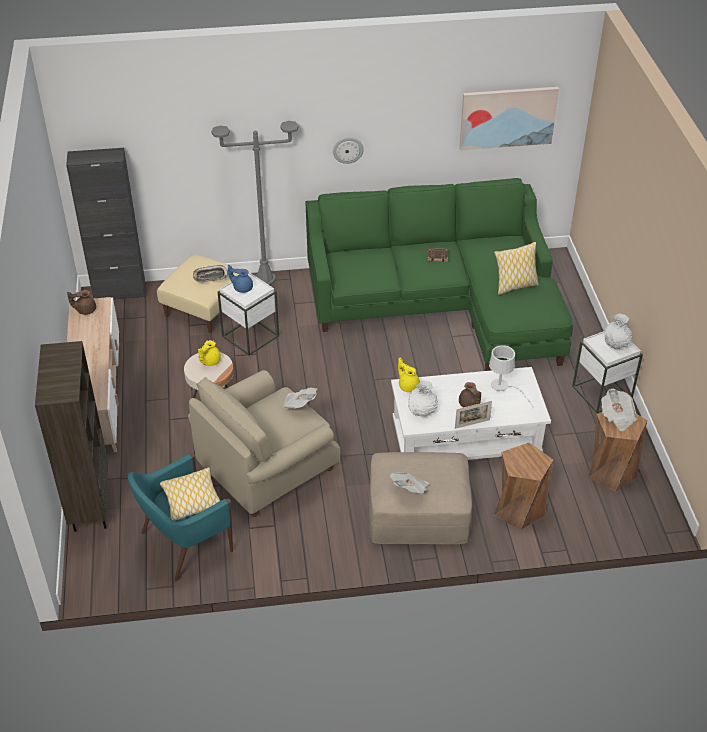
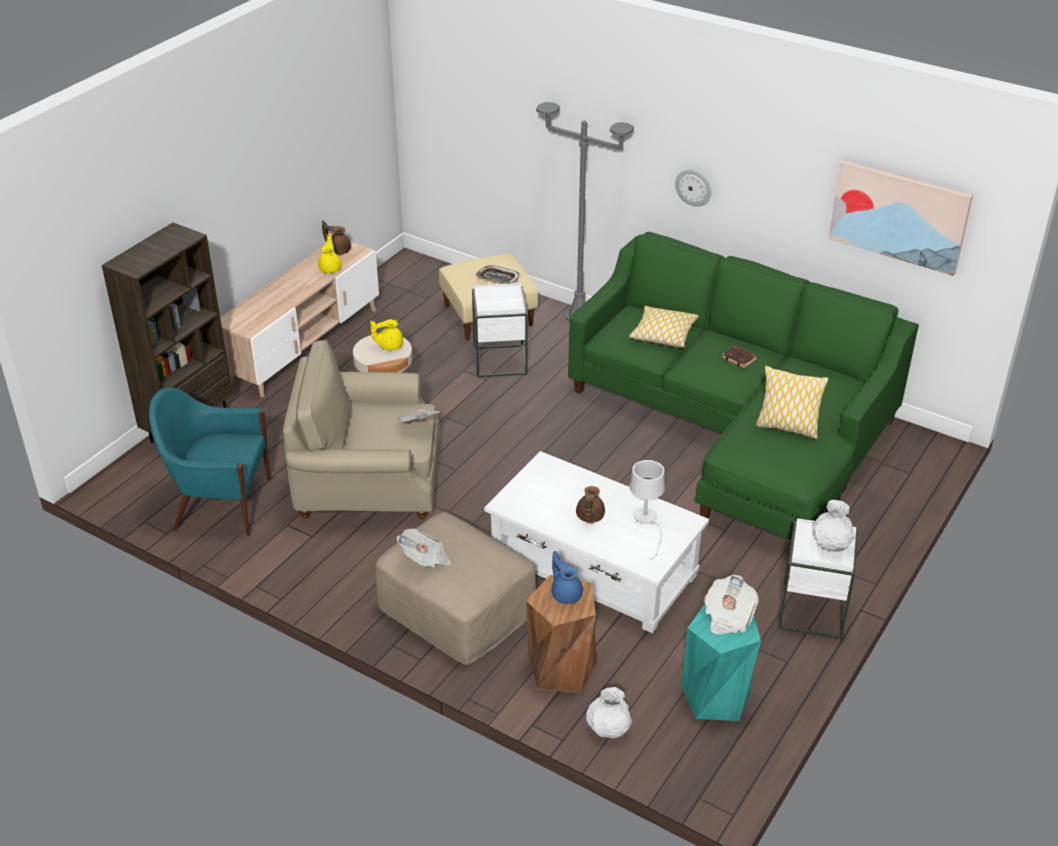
camera: 40 degrees right, 5 degrees down
(119, 292) = (431, 267): black cabinet -> none
(191, 499) = (229, 454): pillow -> pillow (663, 334)
(242, 287) = (496, 295): blue teapot -> blue teapot (566, 594)
(408, 385) = (549, 465): yellow teapot -> yellow teapot (330, 268)
(421, 411) = (531, 496): white vase -> white vase (608, 729)
(472, 424) = (567, 536): picture frame -> none
(611, 471) = (716, 696): brown stool -> turquoise stool

